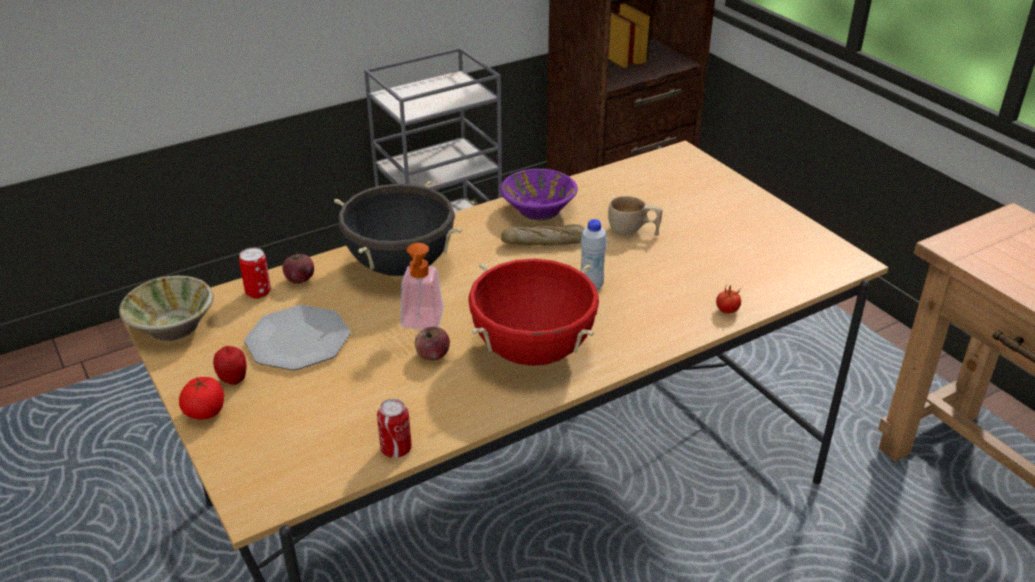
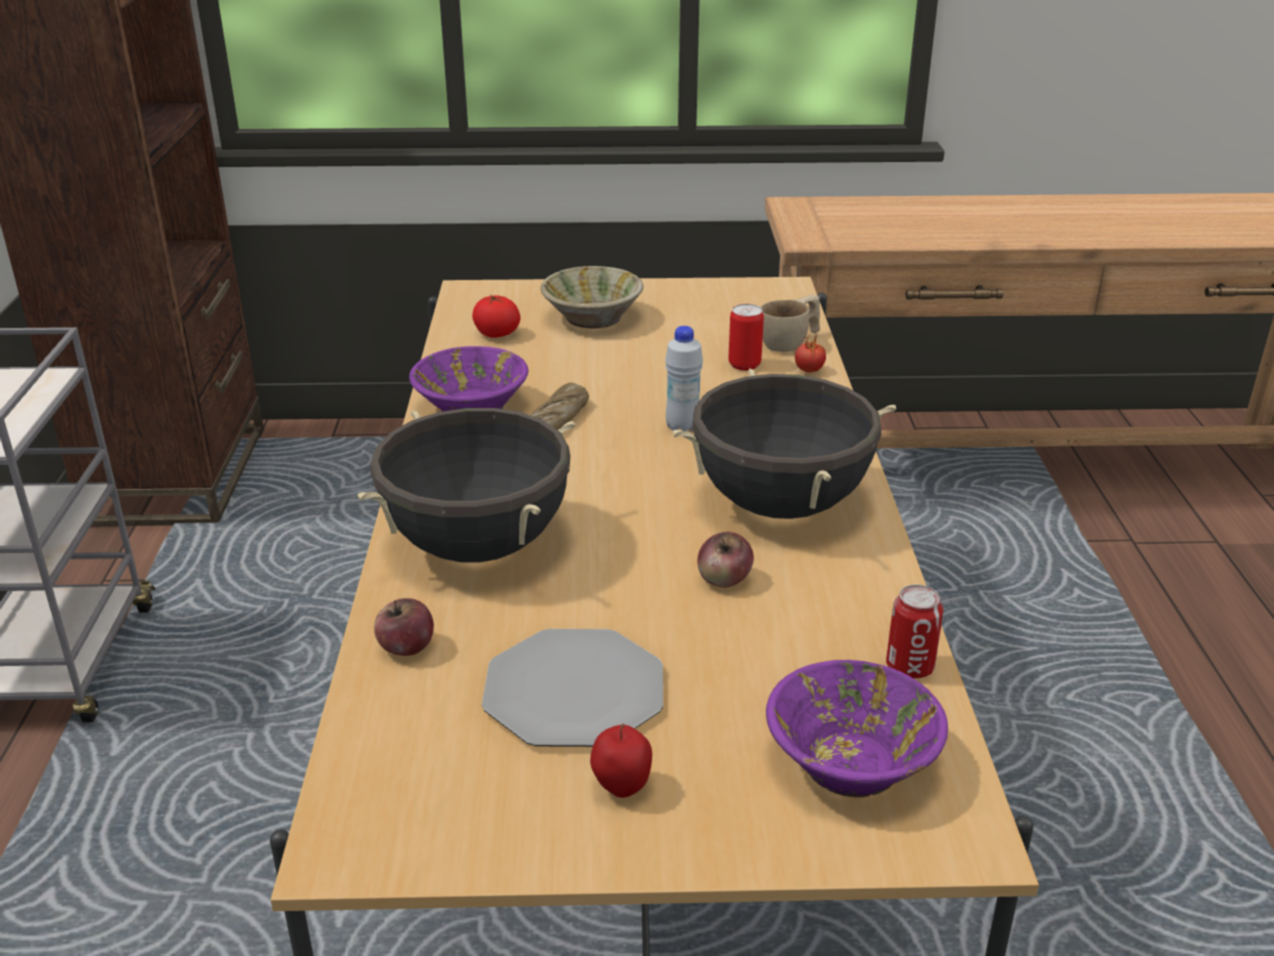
camera: 60 degrees left, 5 degrees down
(172, 326) = (386, 831): beige bowl -> beige bowl (592, 318)
(205, 412) = (685, 843): tomato -> tomato (496, 334)
(258, 292) = (393, 701): can -> can (744, 365)
(296, 449) = (851, 761): none -> purple bowl
(420, 324) = (642, 569): soap dispenser -> none
(533, 351) = (781, 504): red cooking pot -> black cooking pot
(633, 231) = (597, 368): beige cup -> beige cup (791, 343)

